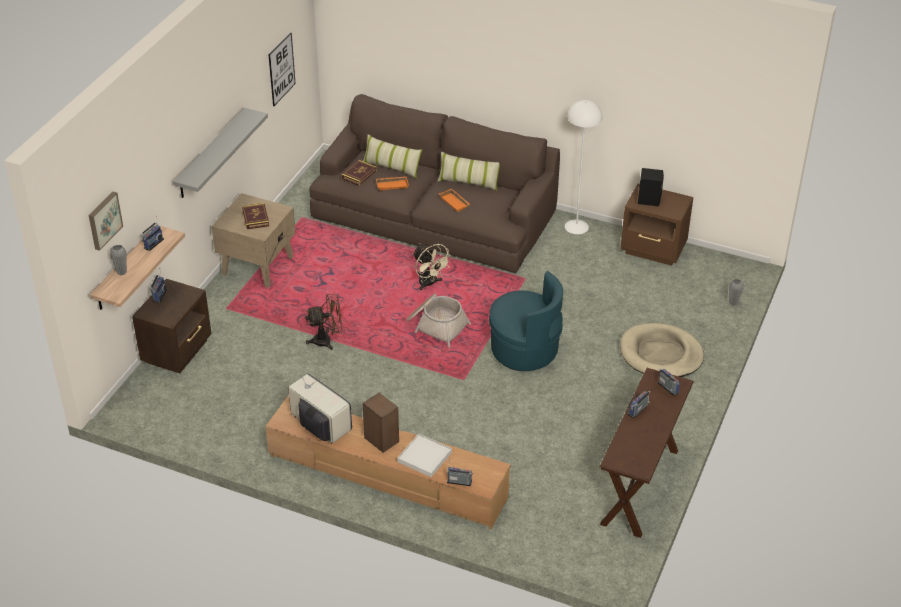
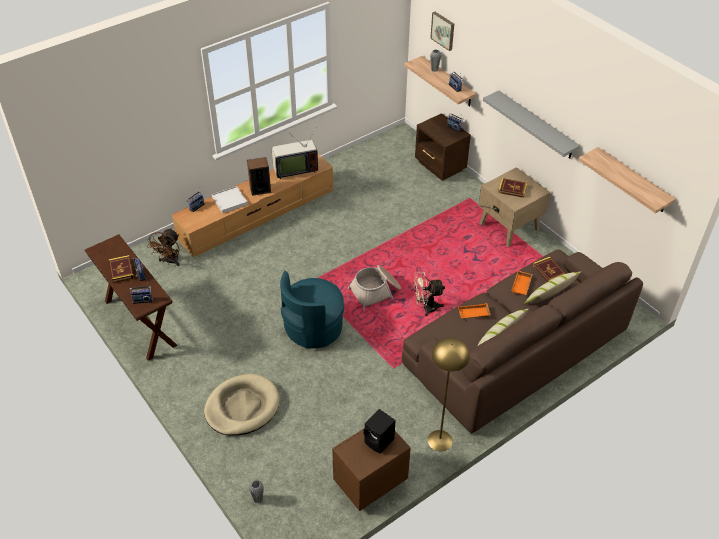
camera: 120 degrees right, 5 degrees up
(281, 69) = (633, 180): picture -> shelf
(327, 340) = (401, 232): brown fan -> brown fan (170, 262)
(576, 226) = (439, 440): white floor lamp -> yellow floor lamp
(648, 428) = (121, 270): none -> book

